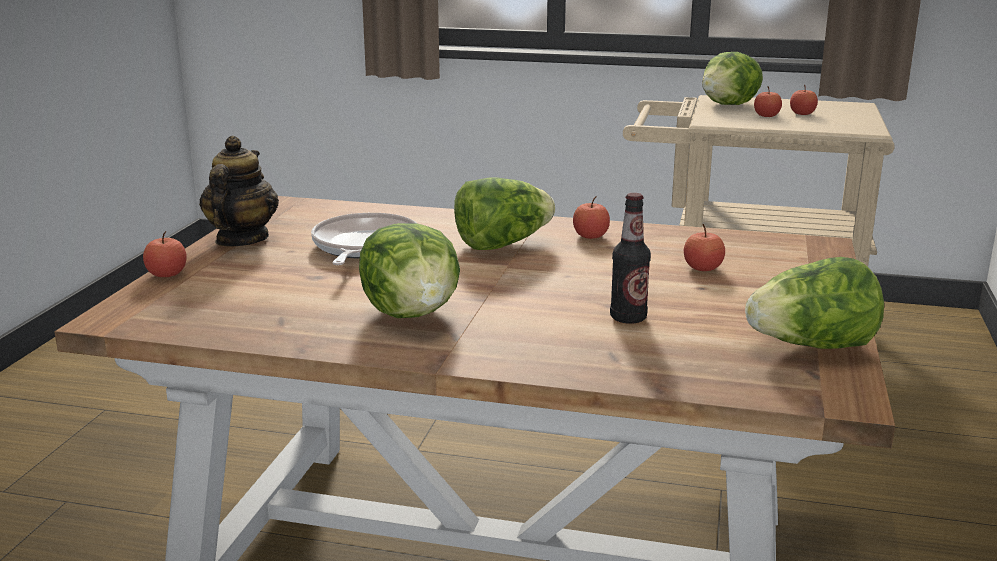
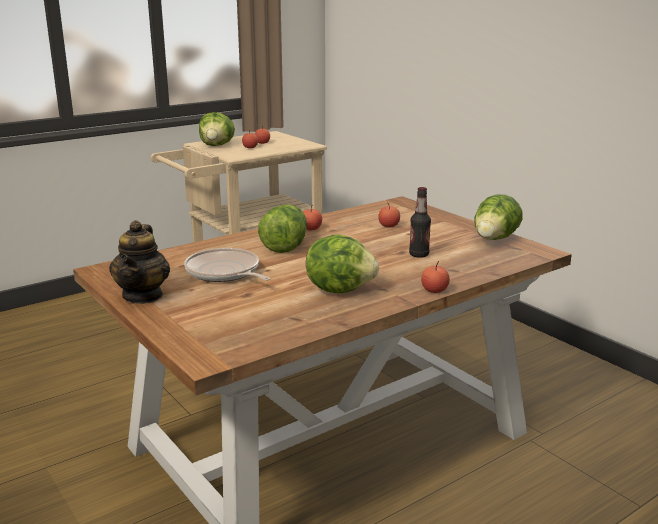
camera: 50 degrees left, 0 degrees up
(167, 274) = (161, 328): apple -> apple (434, 290)
(241, 239) = (143, 296): teapot -> teapot turned 135 degrees counterclockwise

